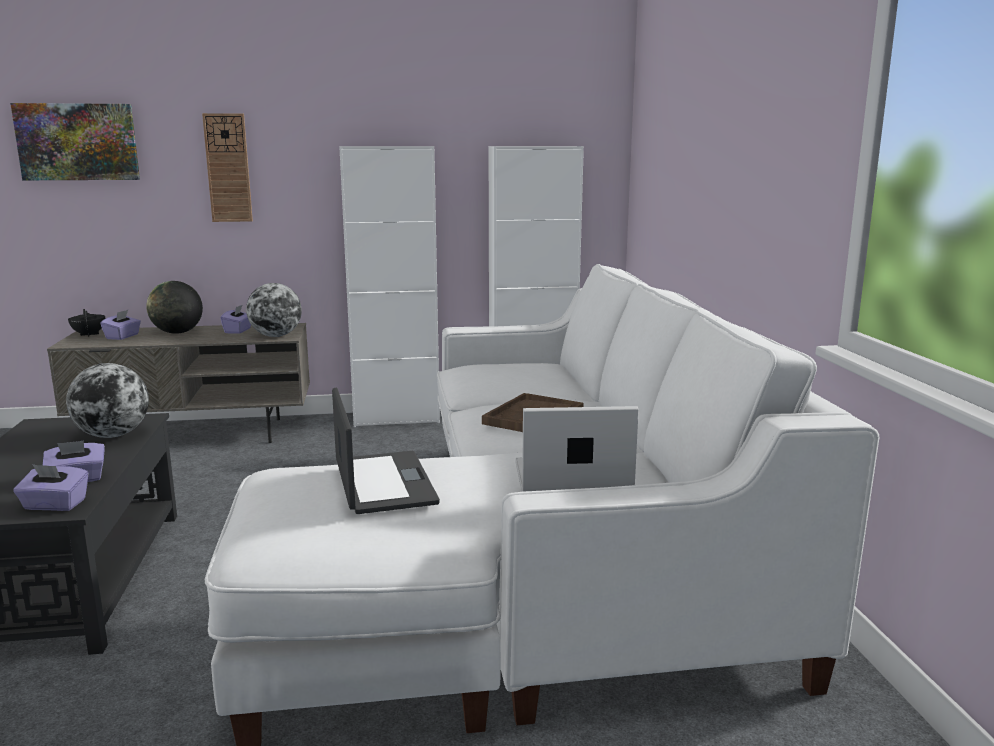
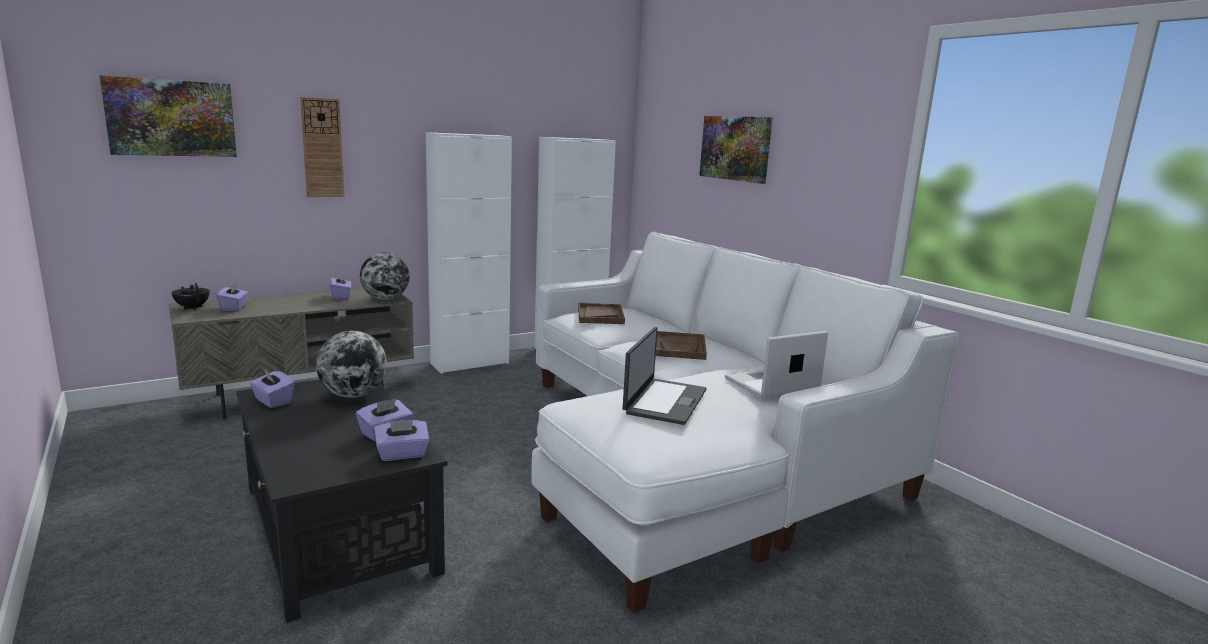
camera: 25 degrees left, 0 degrees up
(35, 433) = (273, 401): none -> purple tissue box
(177, 333) = (284, 301): globe -> none
(382, 483) = (664, 401): laptop -> laptop turned 60 degrees clockwise
(496, 370) = (600, 315): none -> brown tray
(704, 146) = (735, 148): none -> picture

